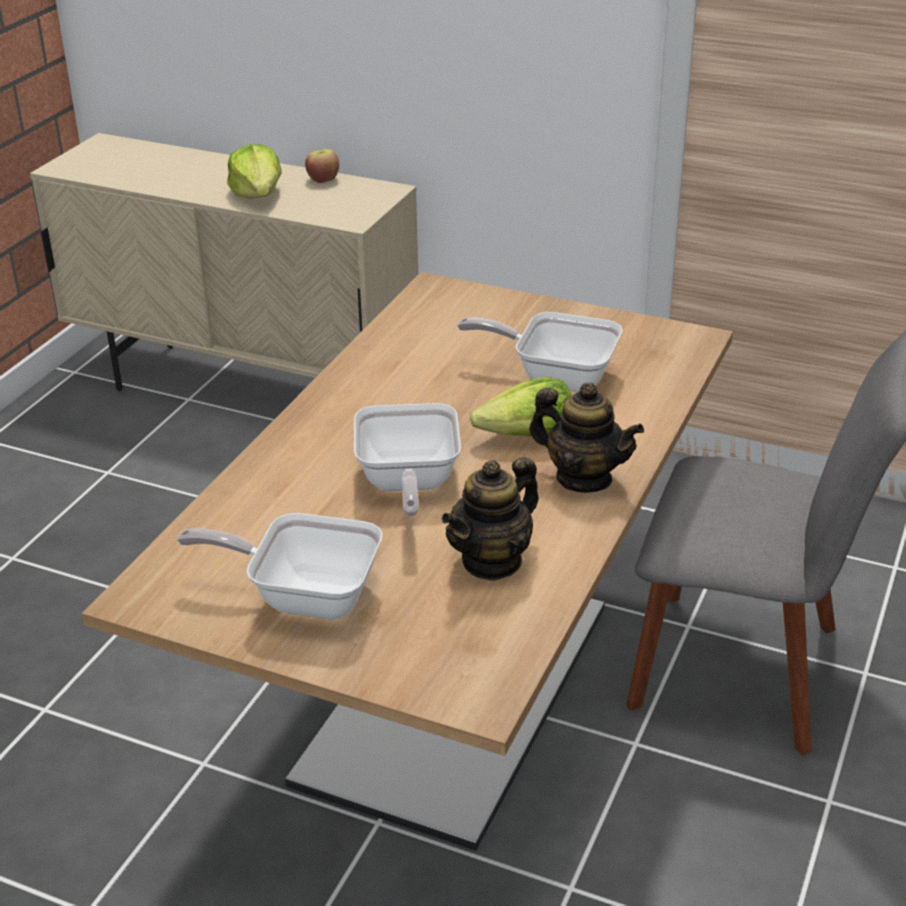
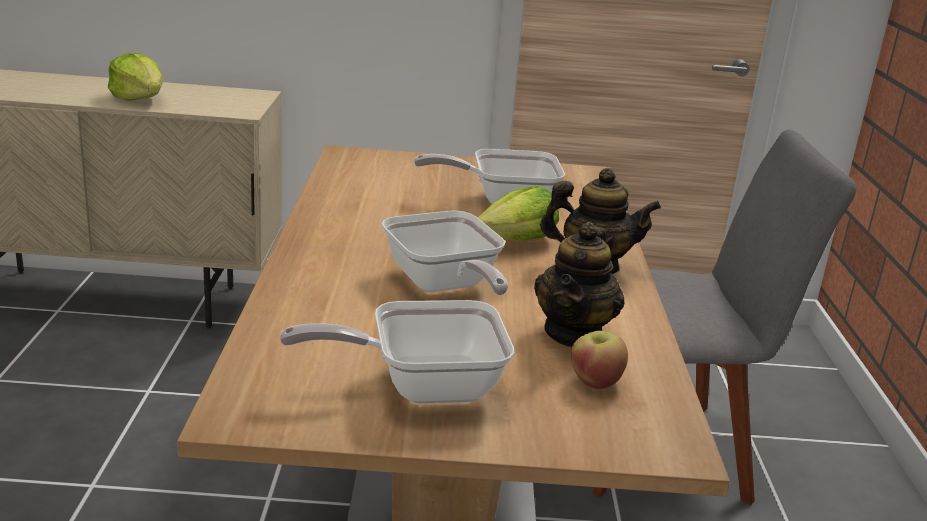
camera: 25 degrees left, 10 degrees down
(323, 180) = (194, 89): apple -> apple (595, 381)

